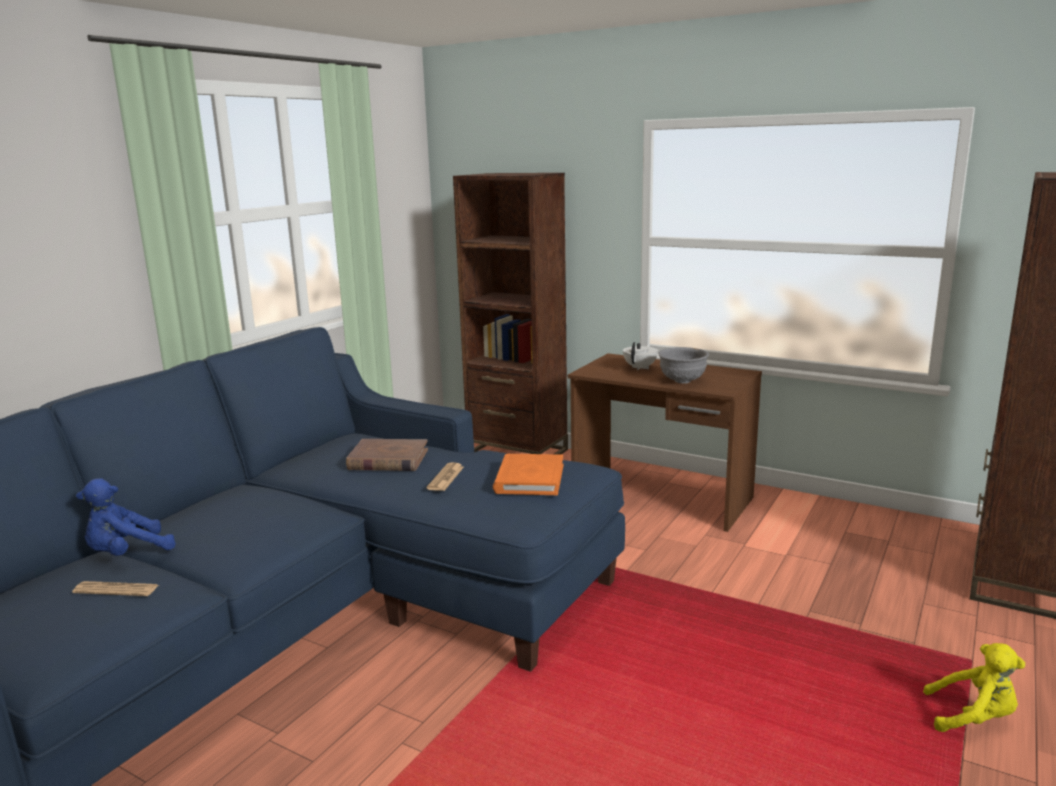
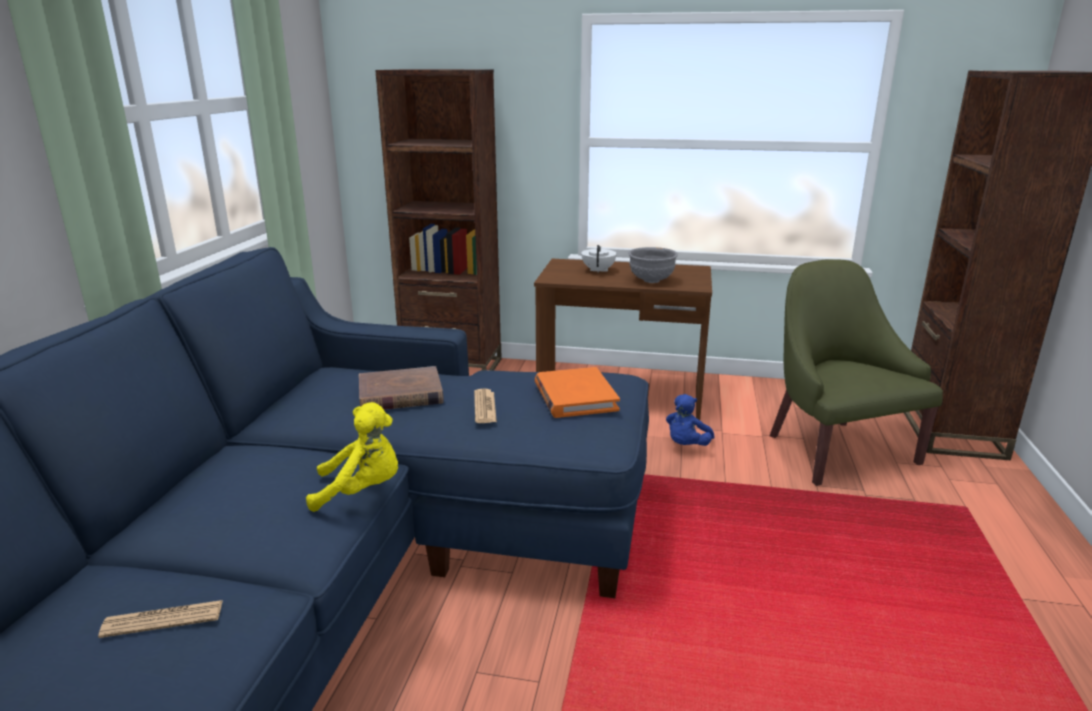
camera: 20 degrees left, 5 degrees up
(127, 554) = (137, 564): blue plush toy -> blue plush toy (686, 445)
(859, 579) = (835, 449): none -> green armchair
(973, 718) = (1002, 559): yellow plush toy -> yellow plush toy (362, 491)

